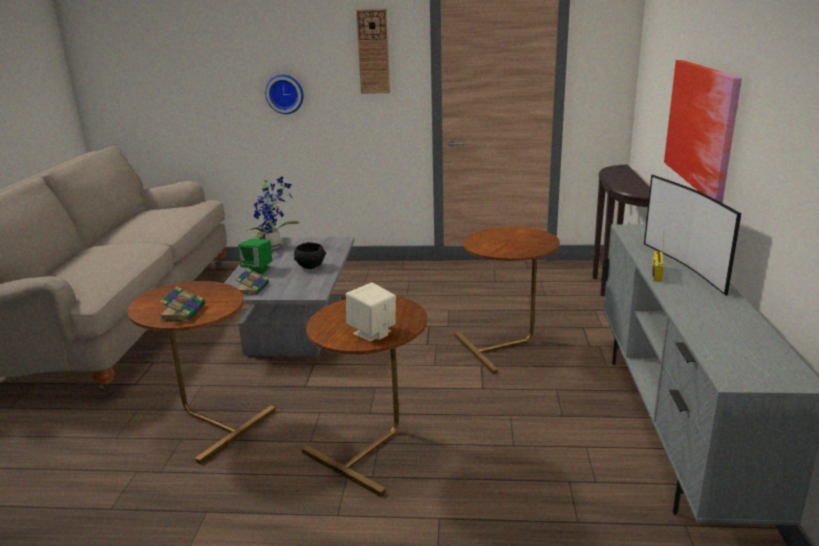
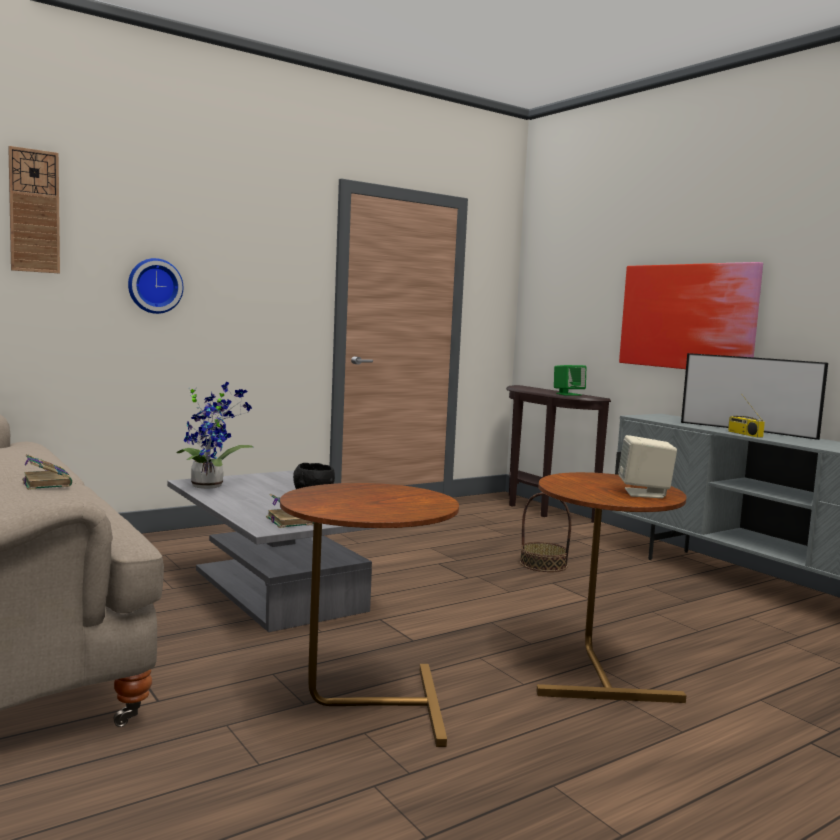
camera: 40 degrees left, 15 degrees down
(183, 312) = (398, 506): book -> book (46, 483)
(258, 269) = (247, 505): green speaker -> green speaker (568, 394)
(373, 52) = (274, 243): wall clock -> wall clock (34, 211)
(507, 346) = (543, 564): brown side table -> basket

